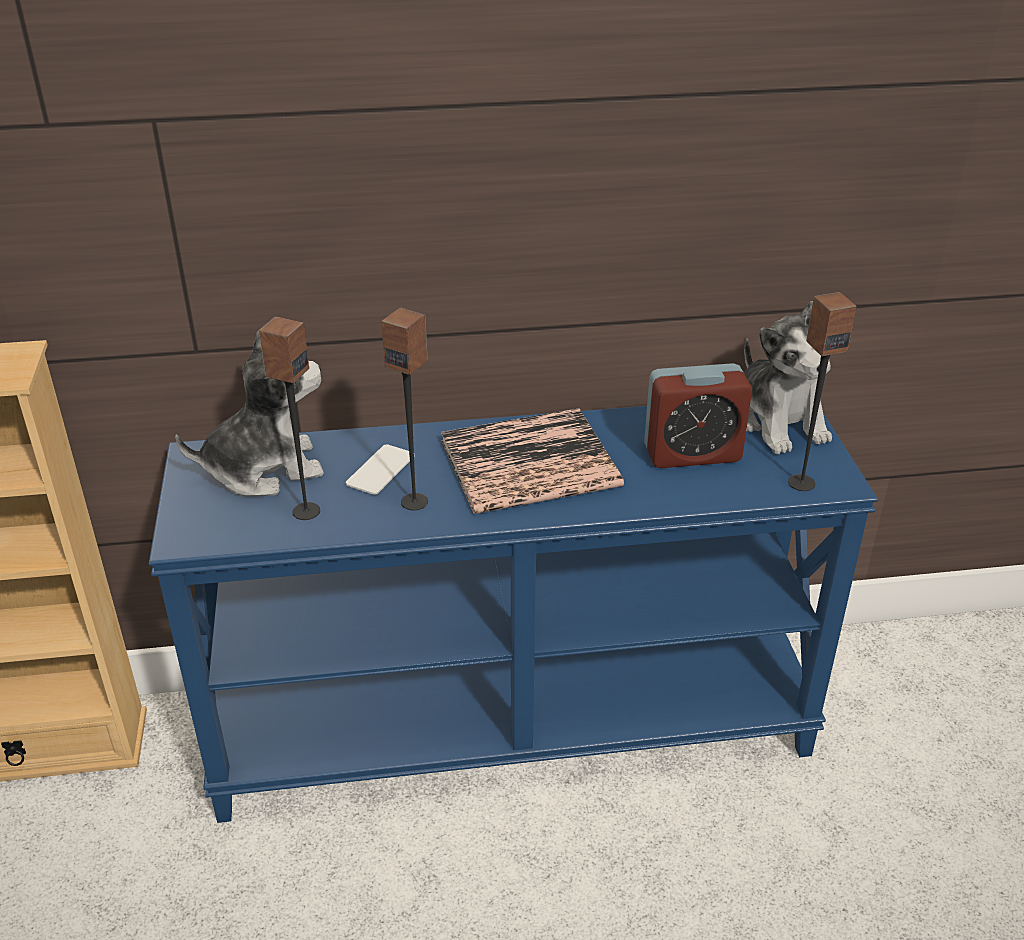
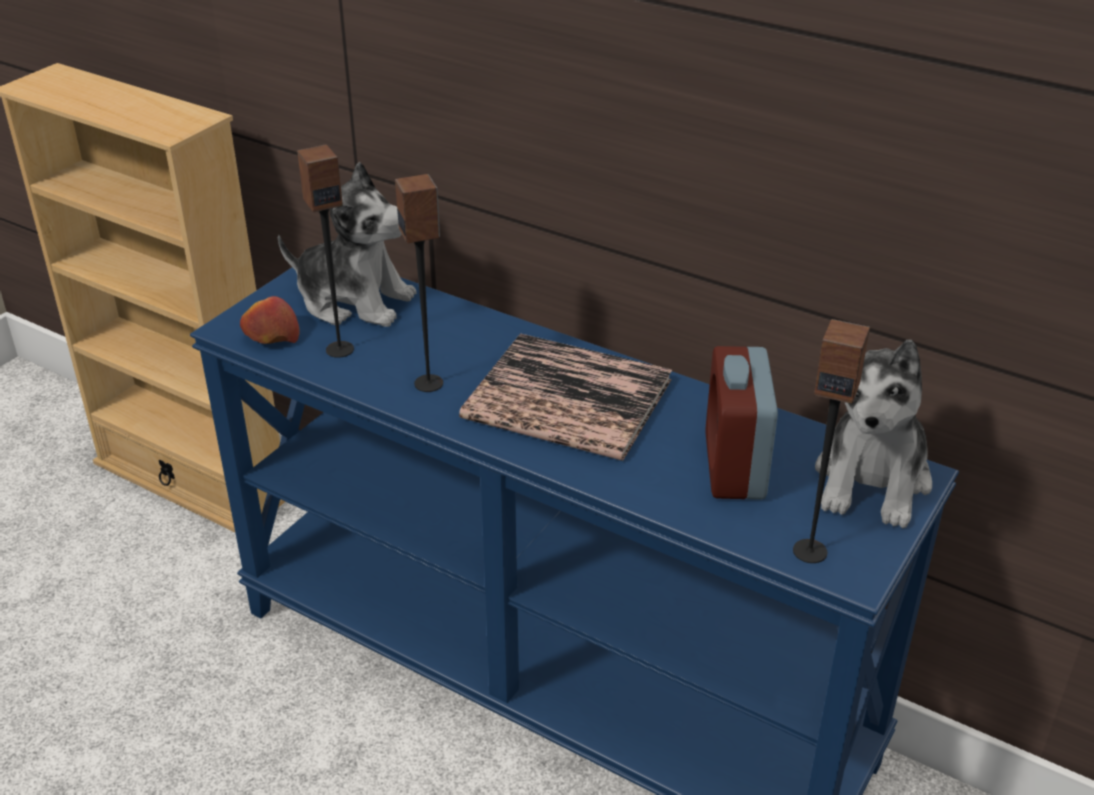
camera: 40 degrees right, 0 degrees up
(229, 529) = (271, 335): none -> apple
(380, 470) = (438, 344): phone -> none
(692, 454) = (734, 466): alarm clock -> alarm clock turned 60 degrees clockwise

